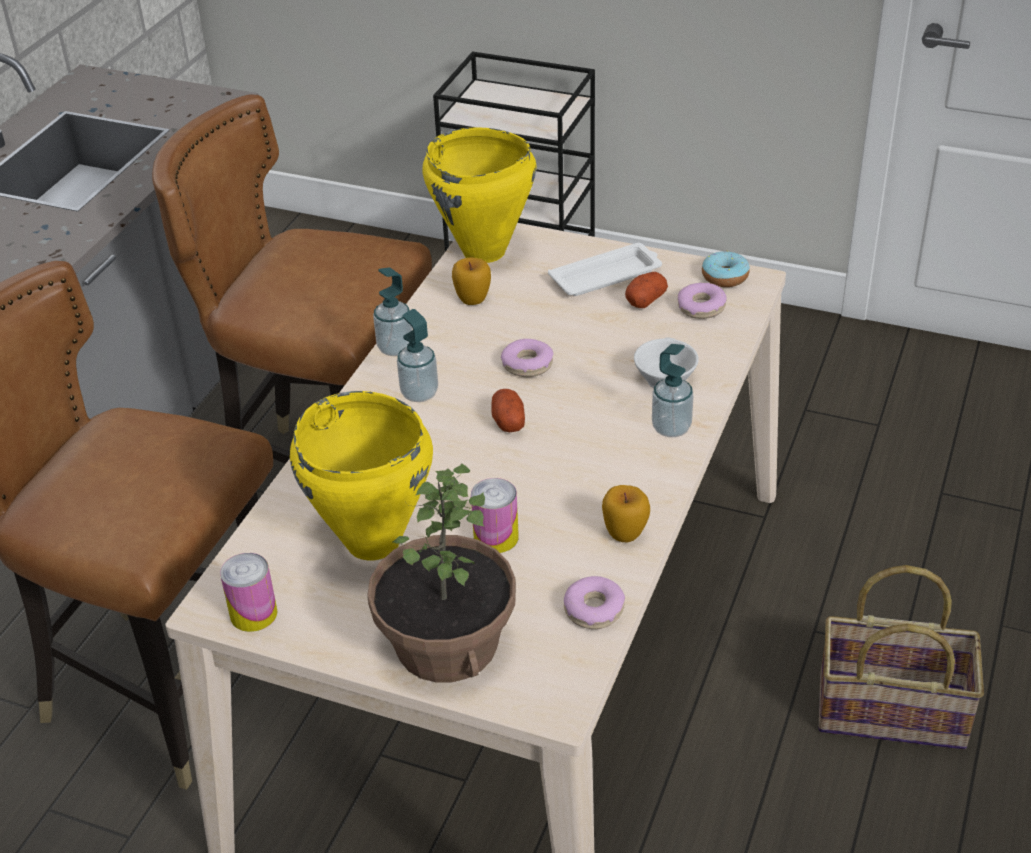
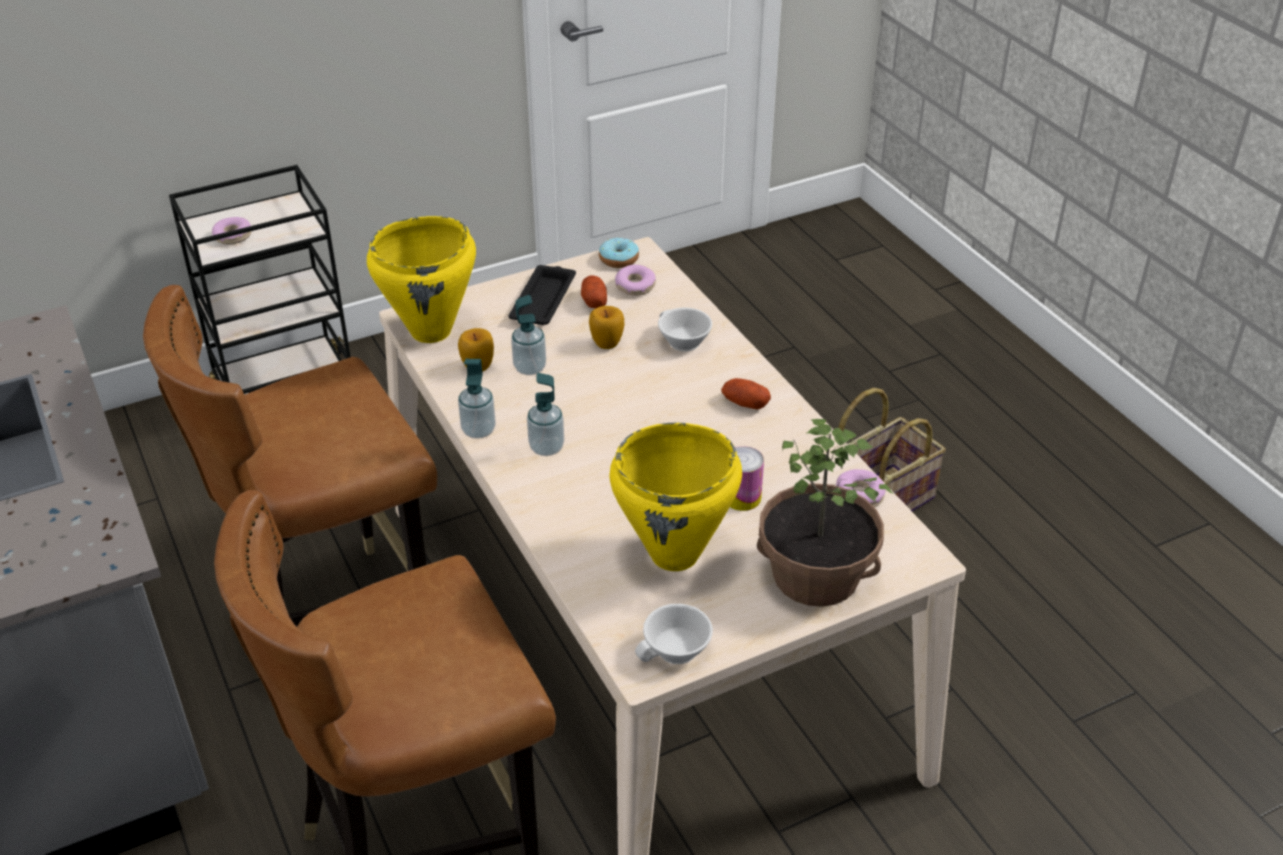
camera: 50 degrees left, 0 degrees up
(253, 614) = (676, 651): can -> white cup
(508, 421) = (633, 427): potato -> potato (745, 403)
(527, 365) = (586, 385): donut -> donut (233, 236)
(607, 276) = (544, 300): white tray -> black tray
(625, 533) = (807, 443): apple -> apple (607, 343)
(671, 428) = (734, 368): soap dispenser -> soap dispenser (530, 368)

